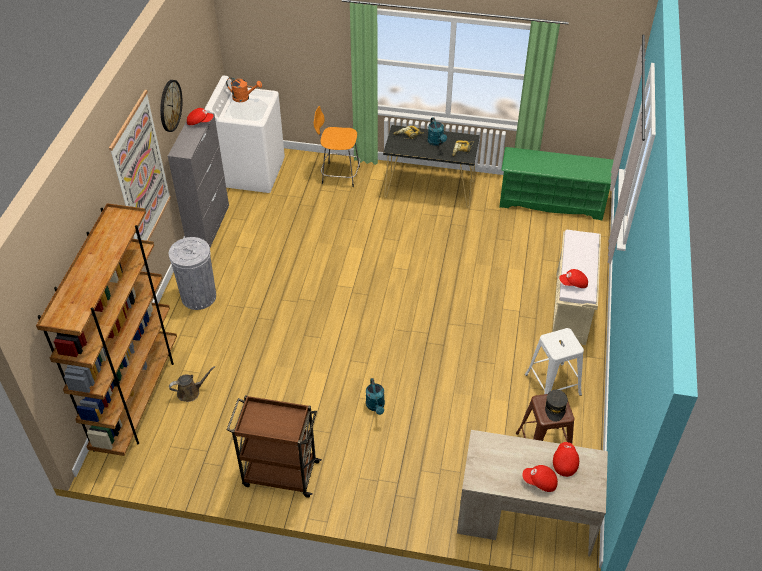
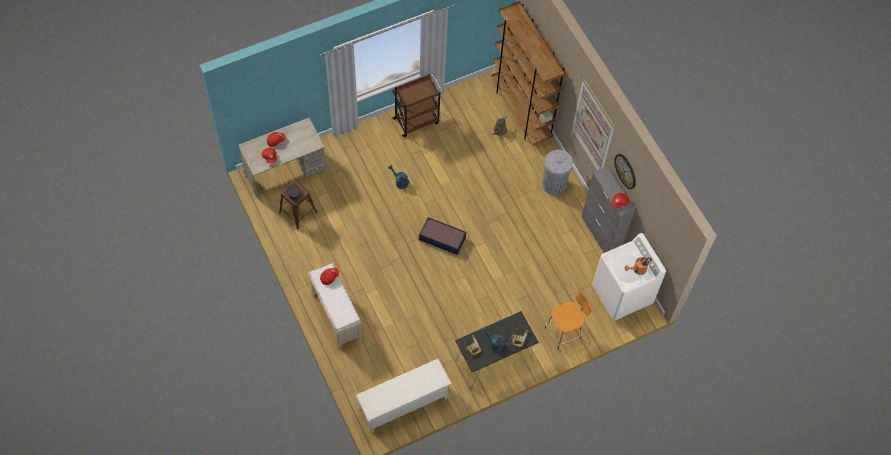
camera: 140 degrees right, 15 degrees up
(381, 316) = (442, 238): none -> storage box
(551, 202) = (403, 403): green shoe rack -> white shoe rack
(552, 384) = (315, 254): white stool -> none

